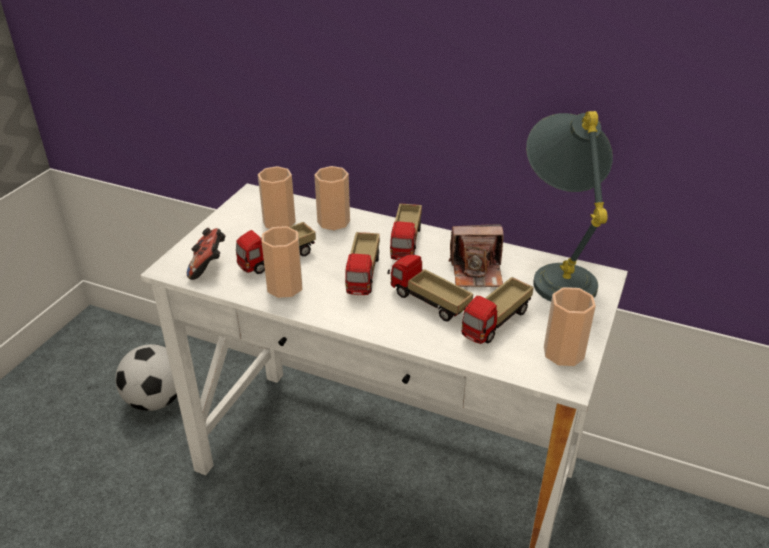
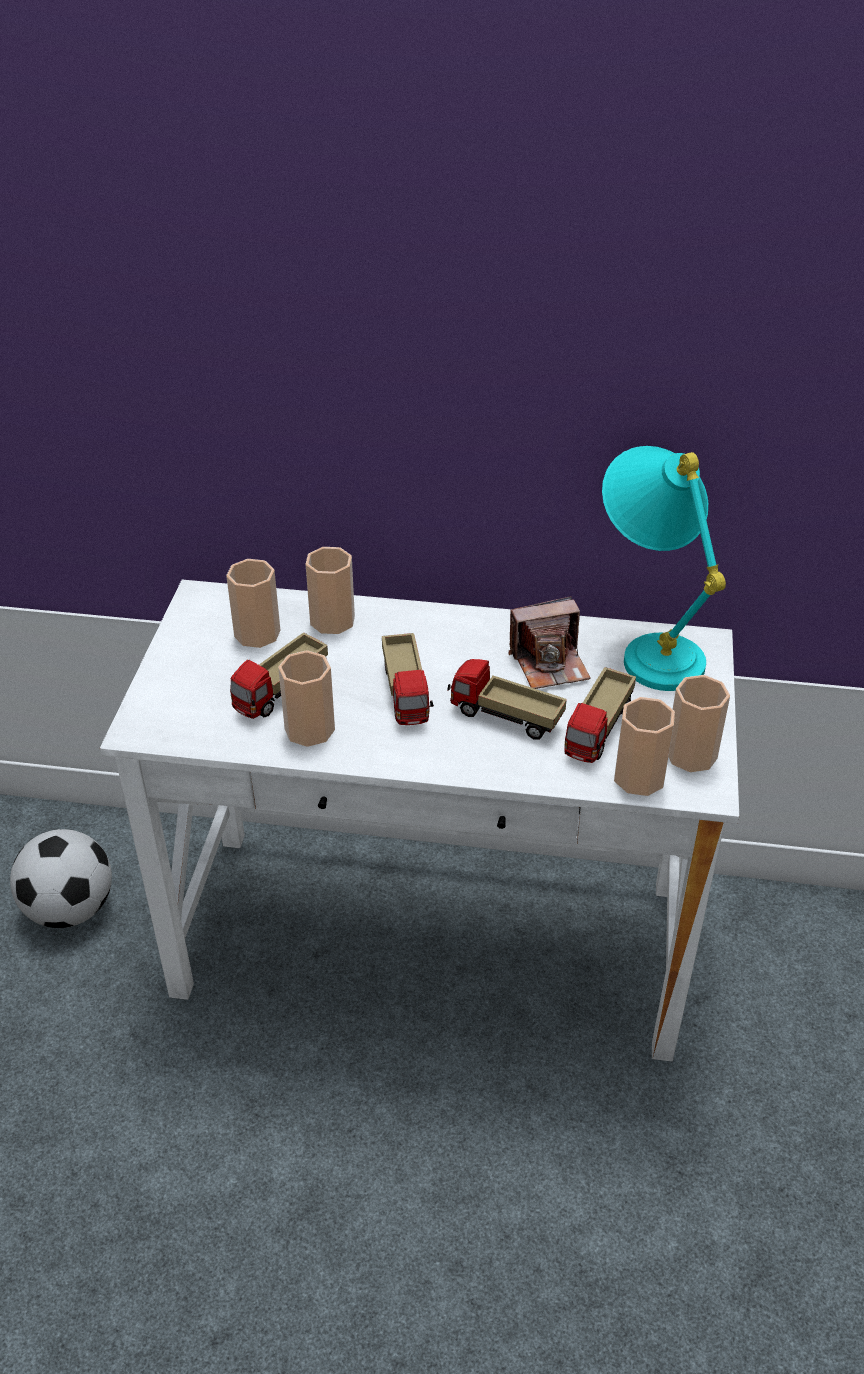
camera: 15 degrees left, 5 degrees up
(209, 266) = (191, 717): game controller -> none
(406, 244) = (444, 638): toy truck -> none
(515, 362) = (639, 778): none -> cup
(557, 272) = (649, 646): grey table lamp -> turquoise table lamp

